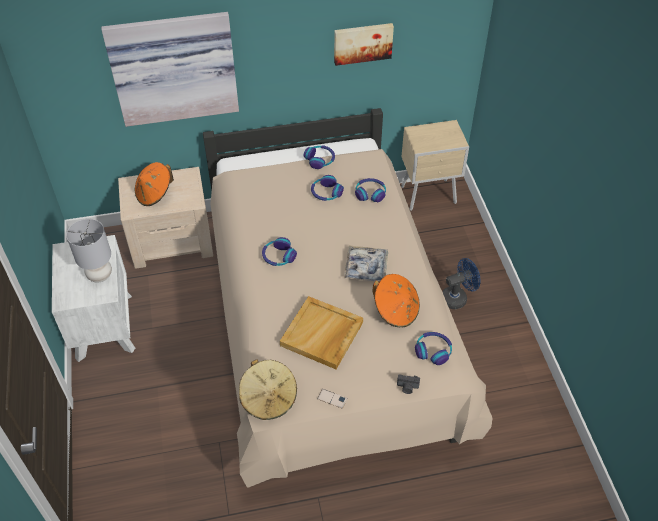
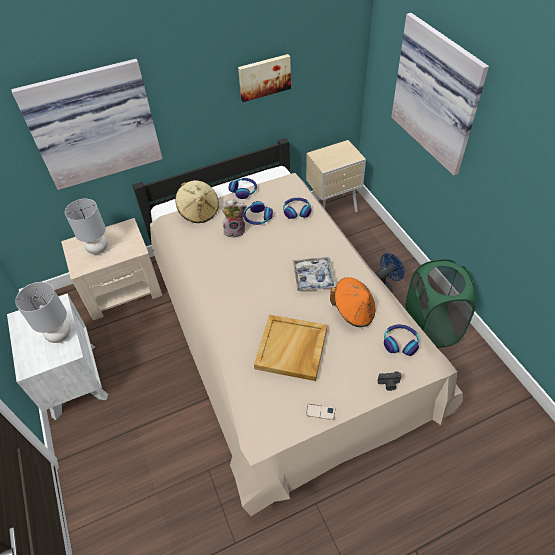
camera: 10 degrees left, 0 degrees up
(154, 194) = (98, 249): orange hat -> grey table lamp
(269, 399) = (258, 426): beige hat -> beige hat (199, 211)
(278, 256) = (230, 283): headphones -> none
(299, 202) = (235, 230): none -> plush toy
(496, 351) = (431, 328): none -> green laundry basket
(537, 98) = (438, 93): none -> picture

